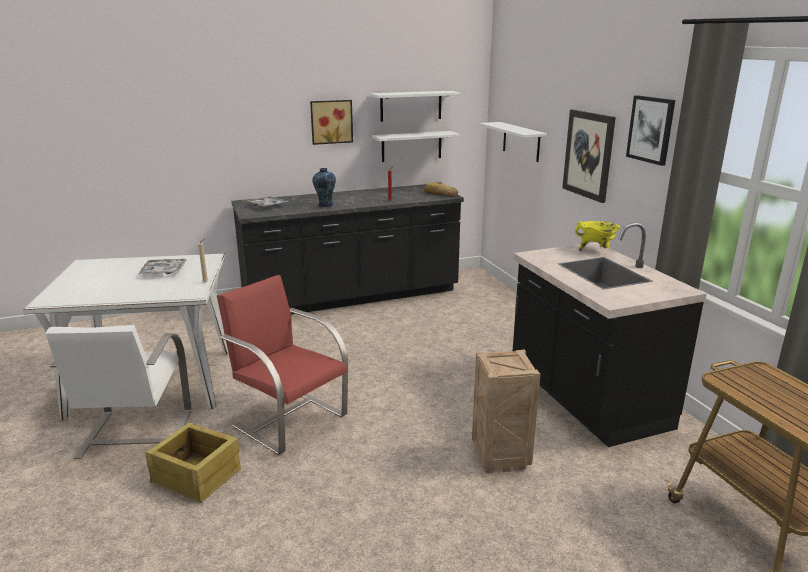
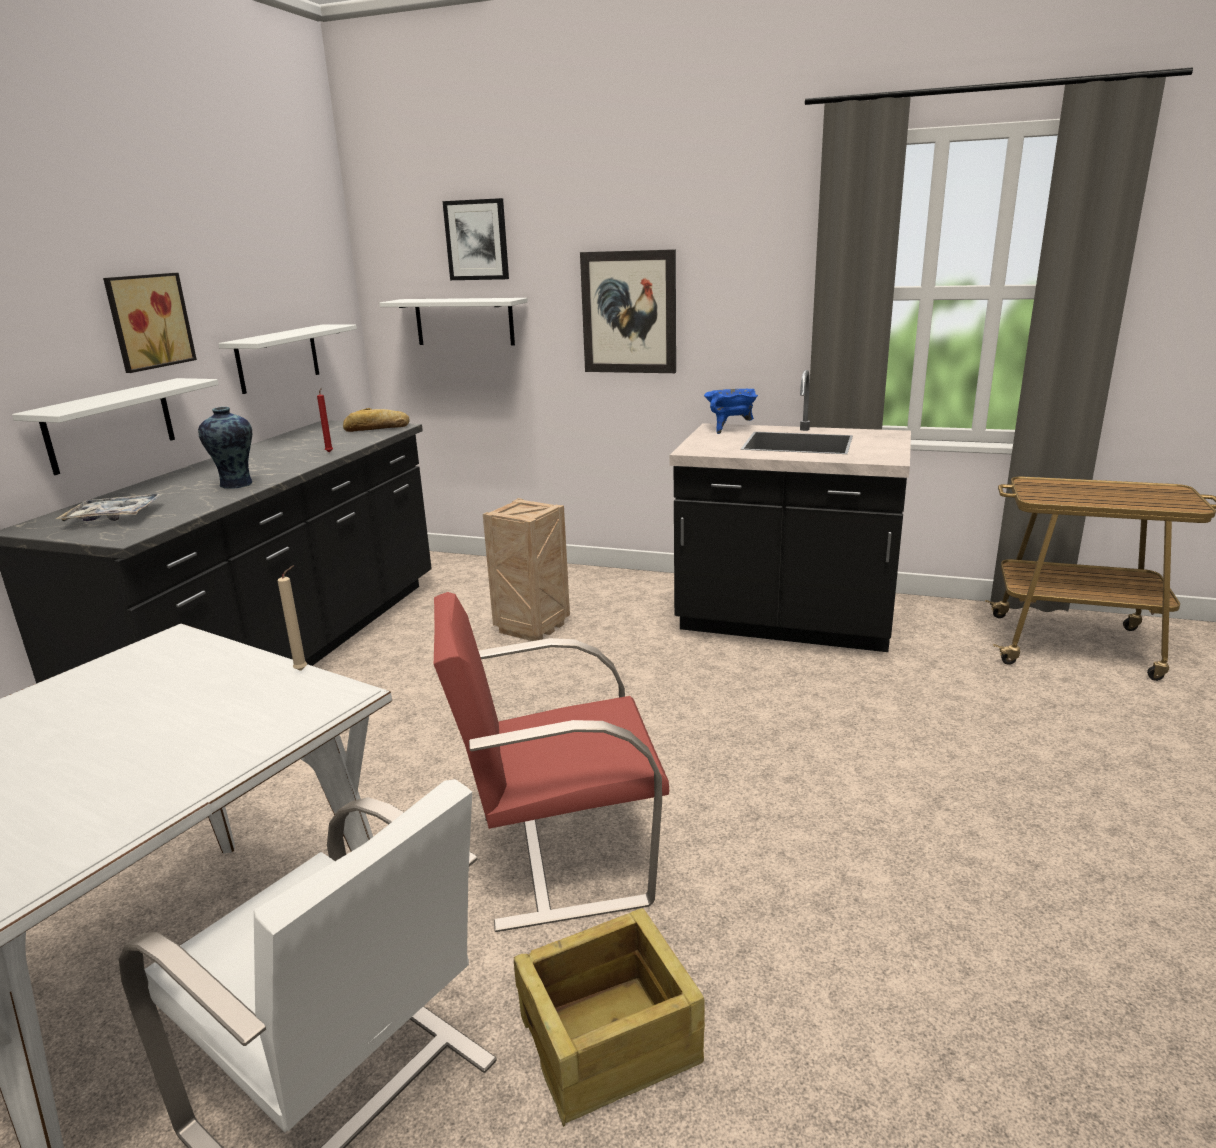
camera: 50 degrees left, 0 degrees up
(164, 271) = (139, 701): tray -> none
(411, 106) = (263, 282): white shelf -> white shelf (110, 425)
(501, 457) = (847, 719): crate -> crate (532, 627)
(596, 251) = (730, 429): yellow cooking pot -> blue cooking pot
(651, 129) = (747, 256): picture -> picture (477, 240)

